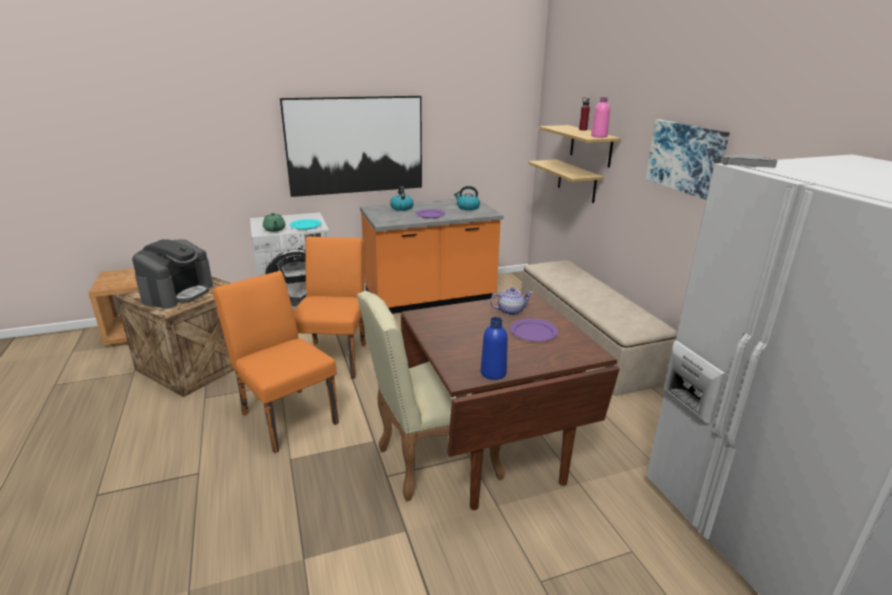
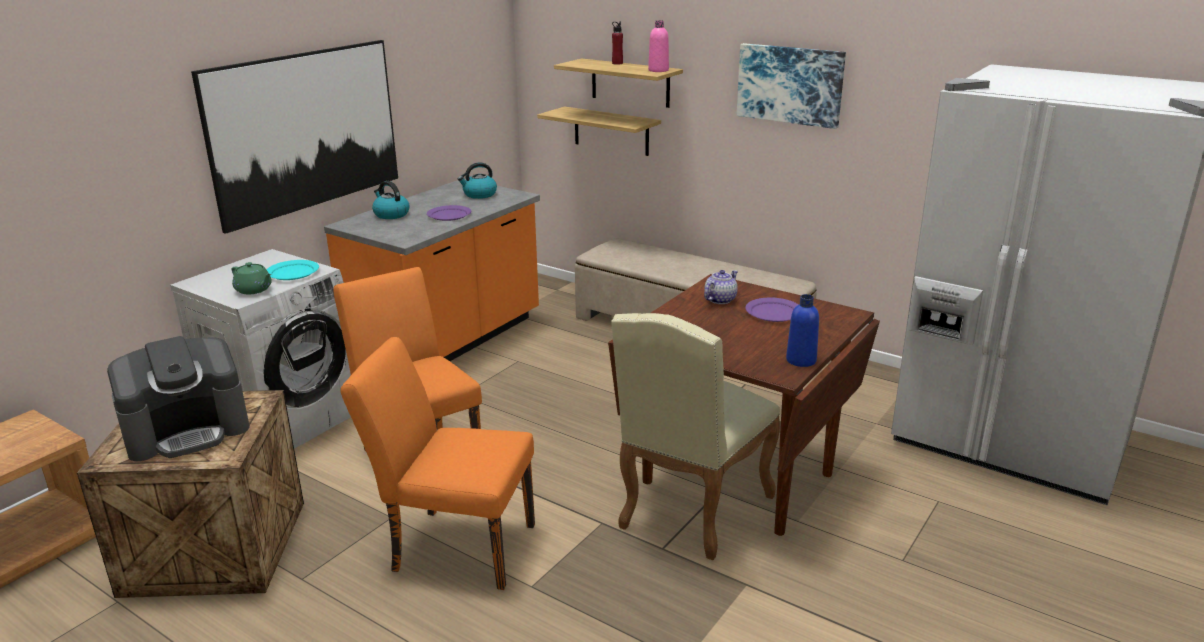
camera: 35 degrees left, 0 degrees up
(178, 293) = (187, 431): coffee machine -> coffee machine turned 75 degrees clockwise

